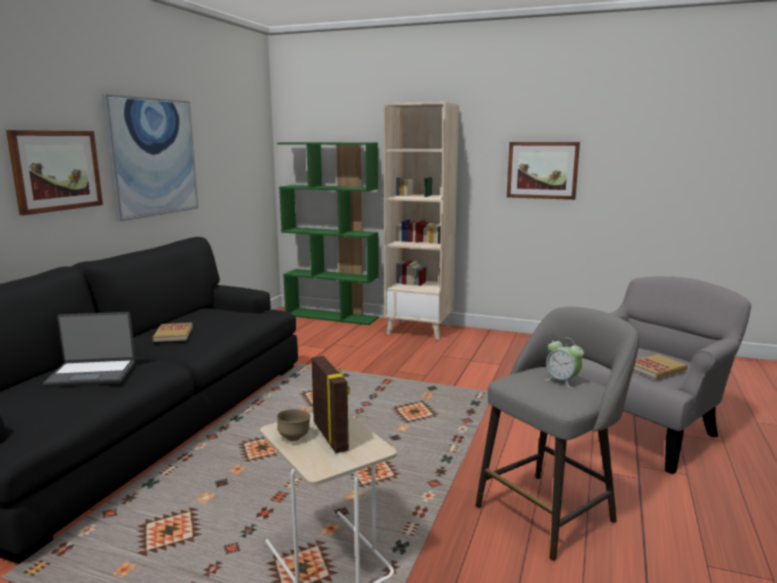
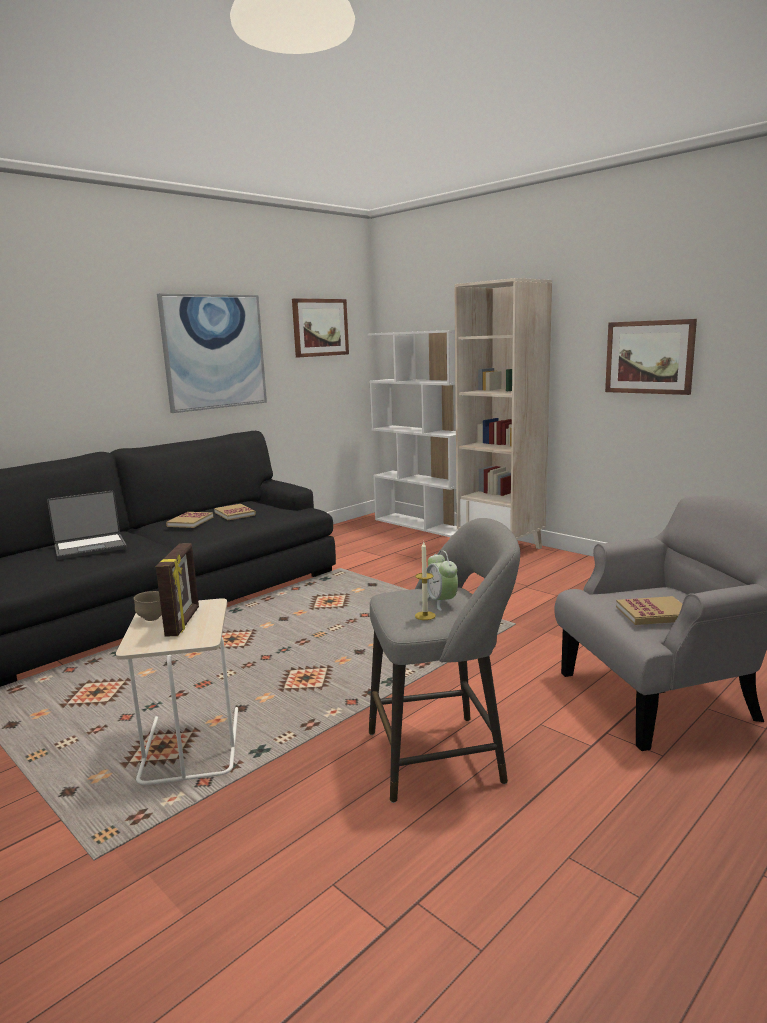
camera: 25 degrees right, 0 degrees up
(56, 170) = (107, 365): picture -> picture (320, 327)
(92, 374) = (90, 547): laptop -> laptop turned 45 degrees counterclockwise
(211, 322) = (235, 514): none -> book
(332, 316) = (421, 525): green bookcase -> white bookcase
(568, 394) = (425, 616): none -> candle

